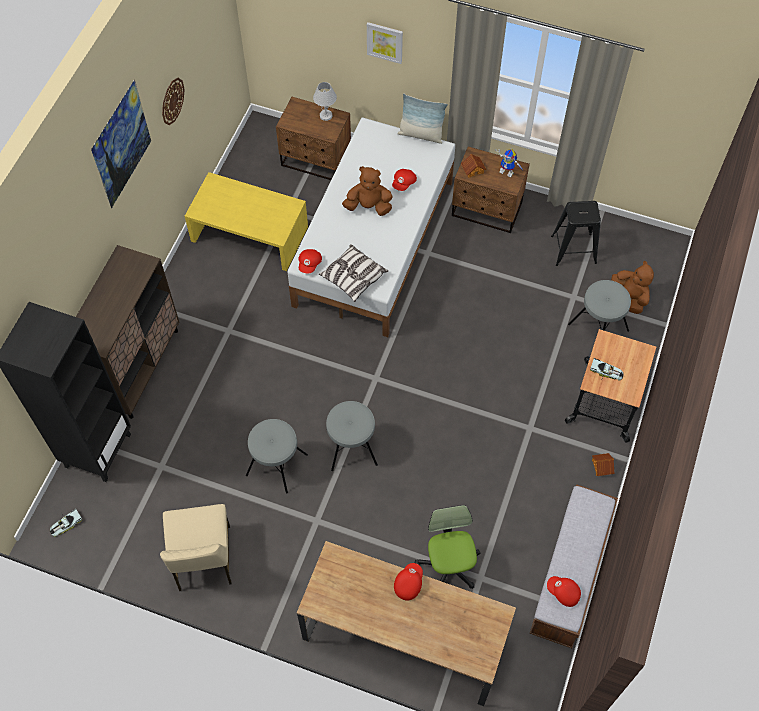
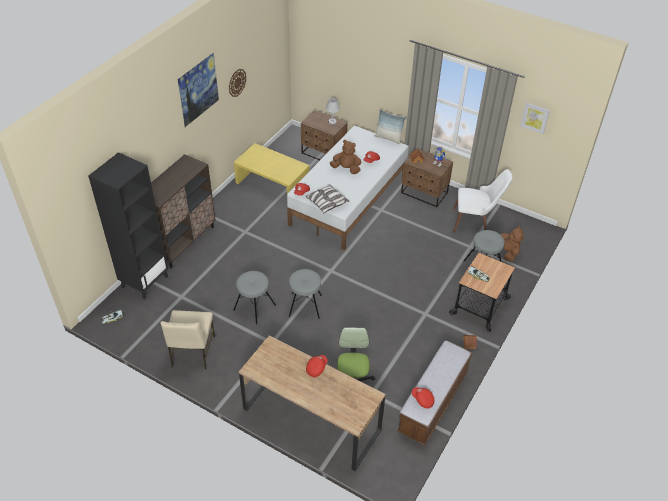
camera: 10 degrees right, 15 degrees down
(385, 42) = (372, 74): picture -> picture (535, 117)
(573, 249) = (475, 221): black stool -> white chair

